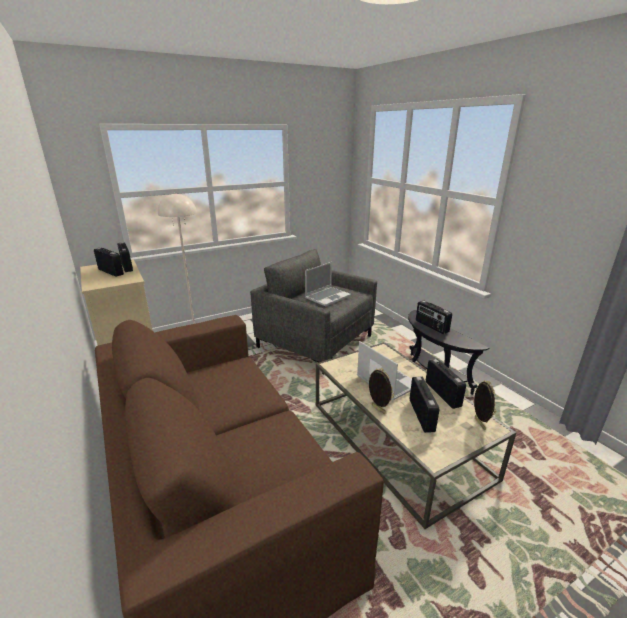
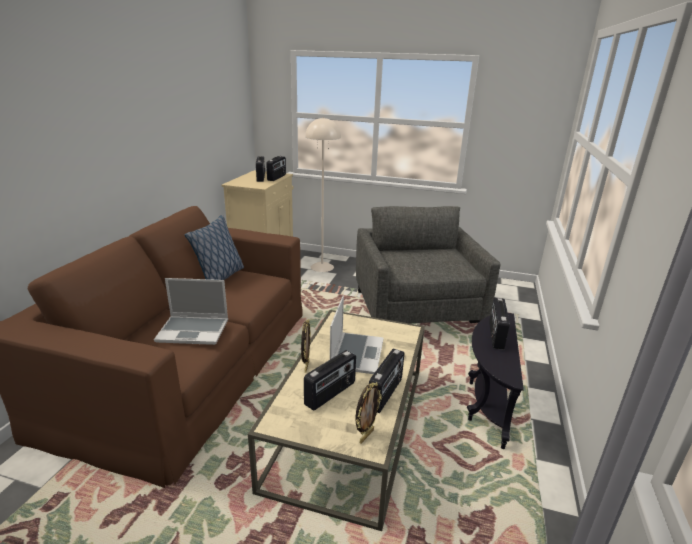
camera: 45 degrees right, 0 degrees up
(197, 385) = (220, 278): none -> pillow
(327, 297) = (426, 261): laptop -> laptop (194, 331)

